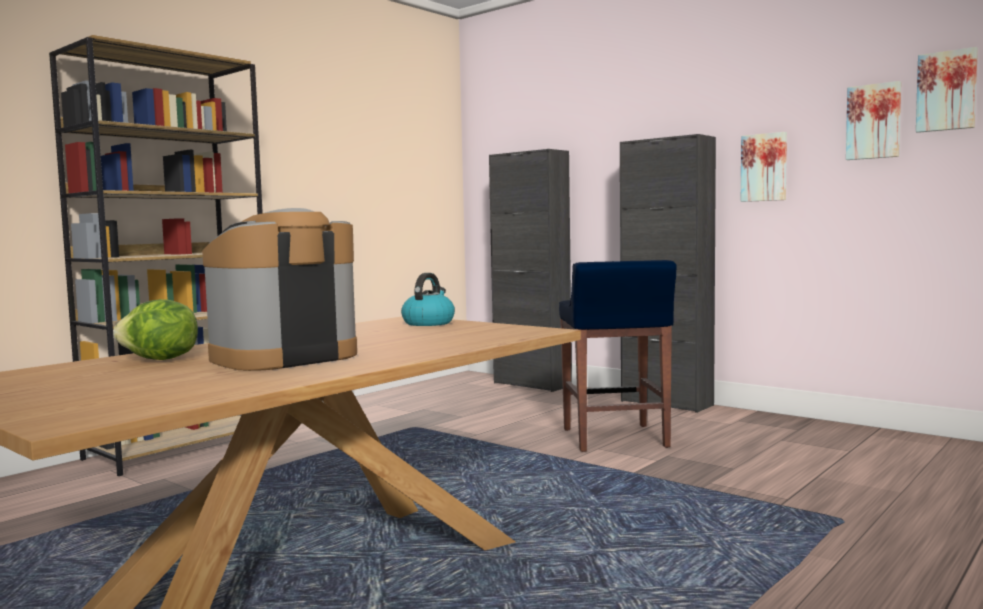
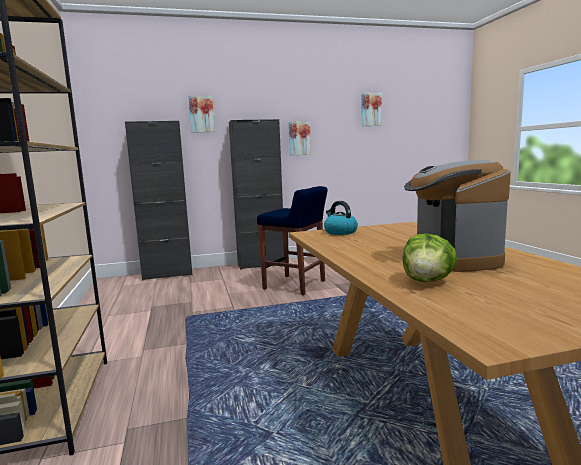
camera: 55 degrees left, 5 degrees up
(873, 121) = (345, 120): picture -> picture (201, 114)

